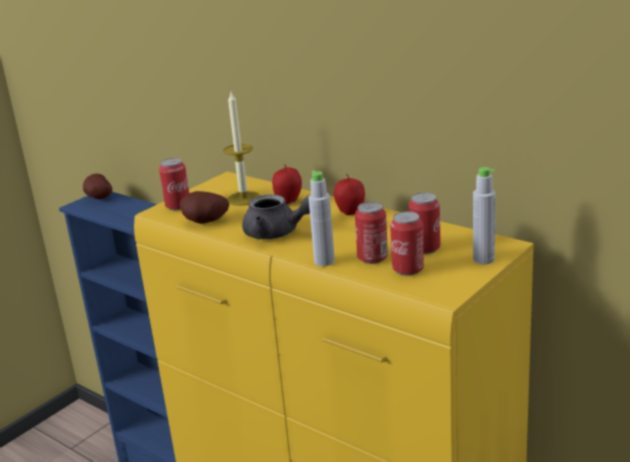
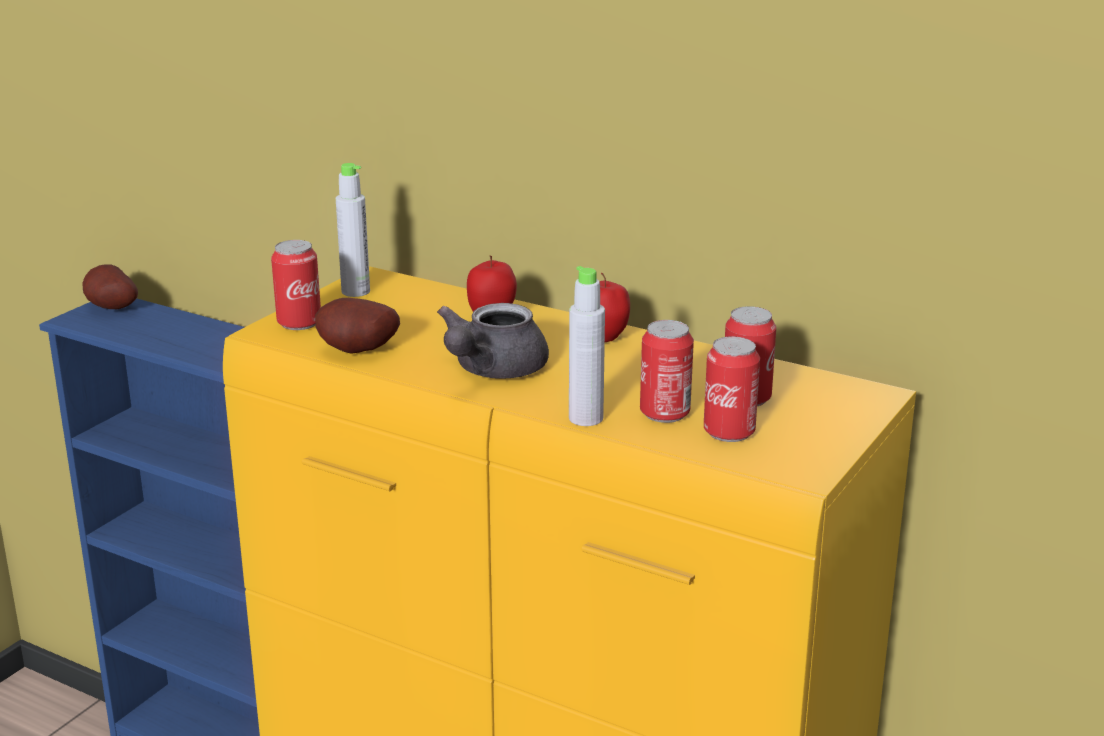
camera: 10 degrees left, 0 degrees up
(244, 198) = (412, 312): candle -> none
(278, 233) = (491, 371): grey teapot -> grey teapot turned 105 degrees clockwise
(483, 259) = (846, 417): grey bottle -> grey bottle (355, 291)

